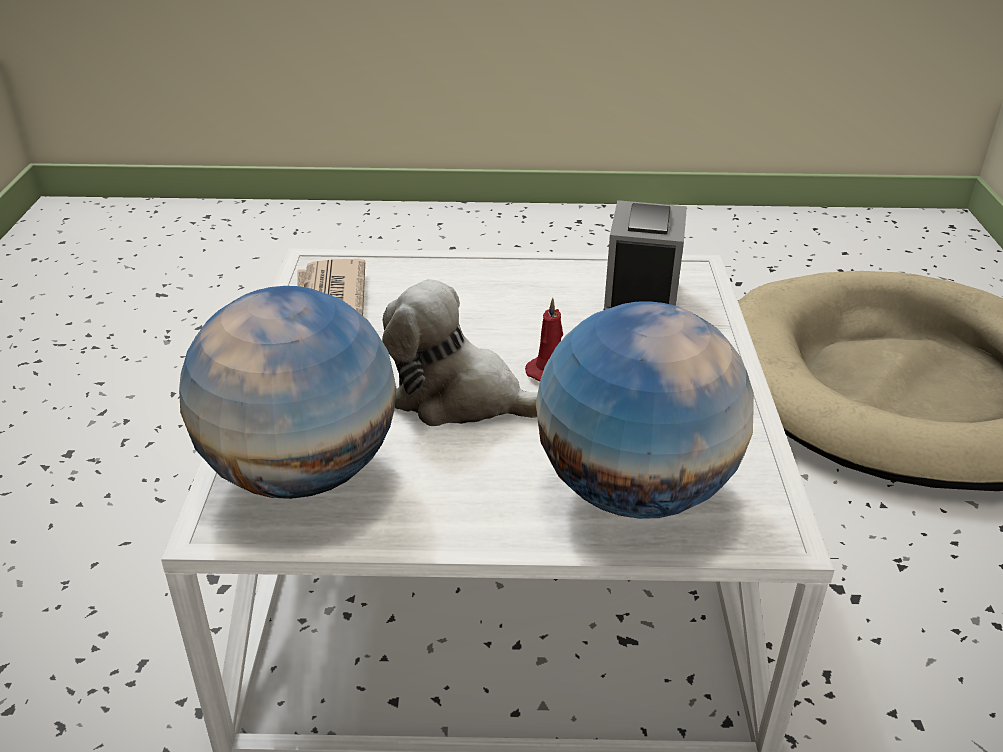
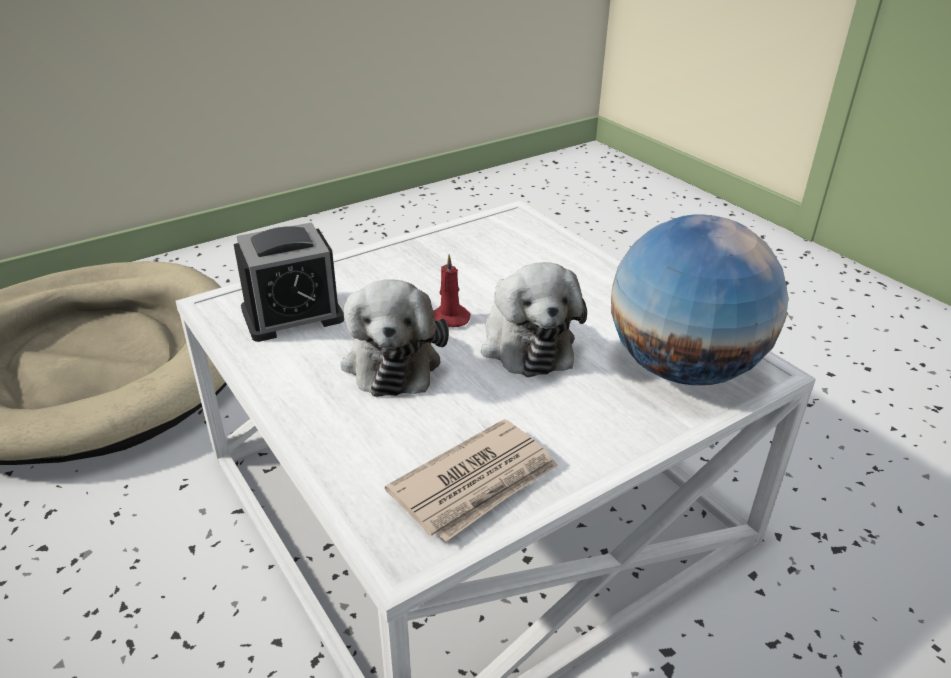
camera: 125 degrees left, 0 degrees up
(515, 321) = (392, 360): none -> plush toy
(633, 490) = (532, 256): globe -> none

